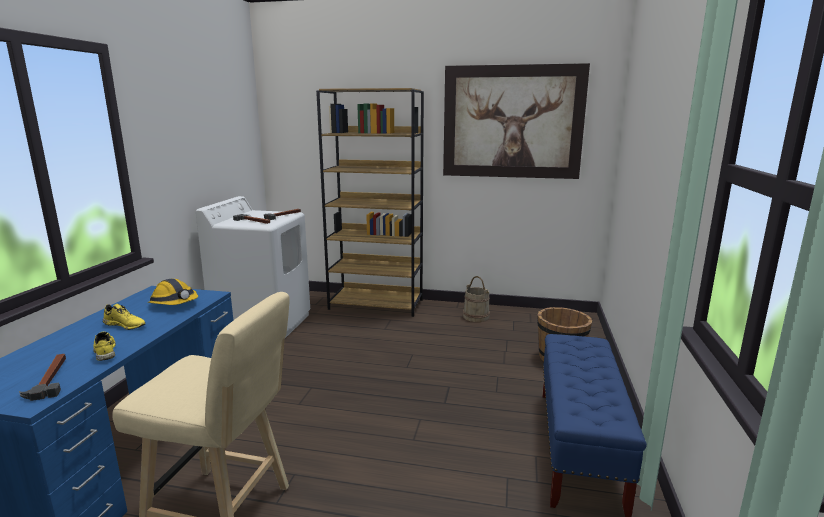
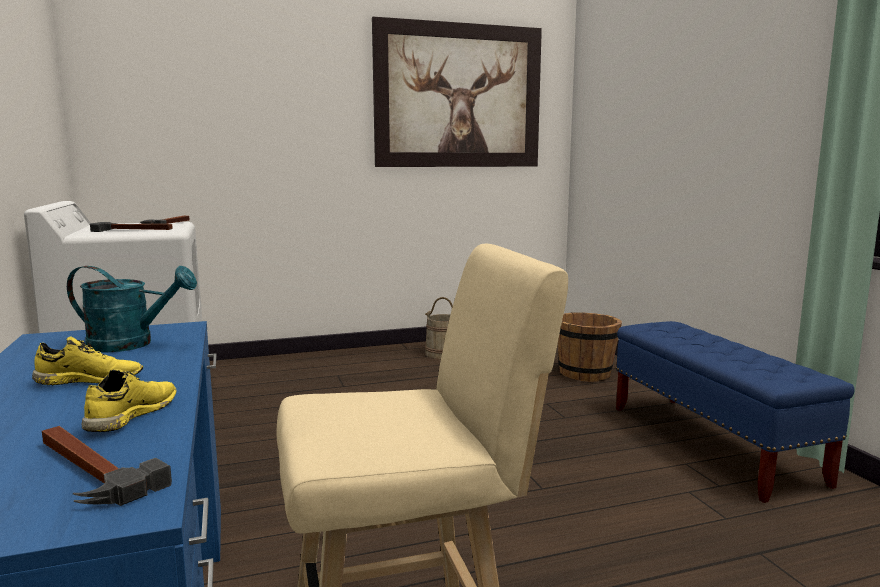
camera: 30 degrees left, 5 degrees down
(104, 352) = (131, 415): yellow shoe -> yellow shoe turned 75 degrees clockwise
(175, 303) = (131, 344): hard hat -> turquoise watering can
(376, 304) = (295, 363): brown bookcase -> none

